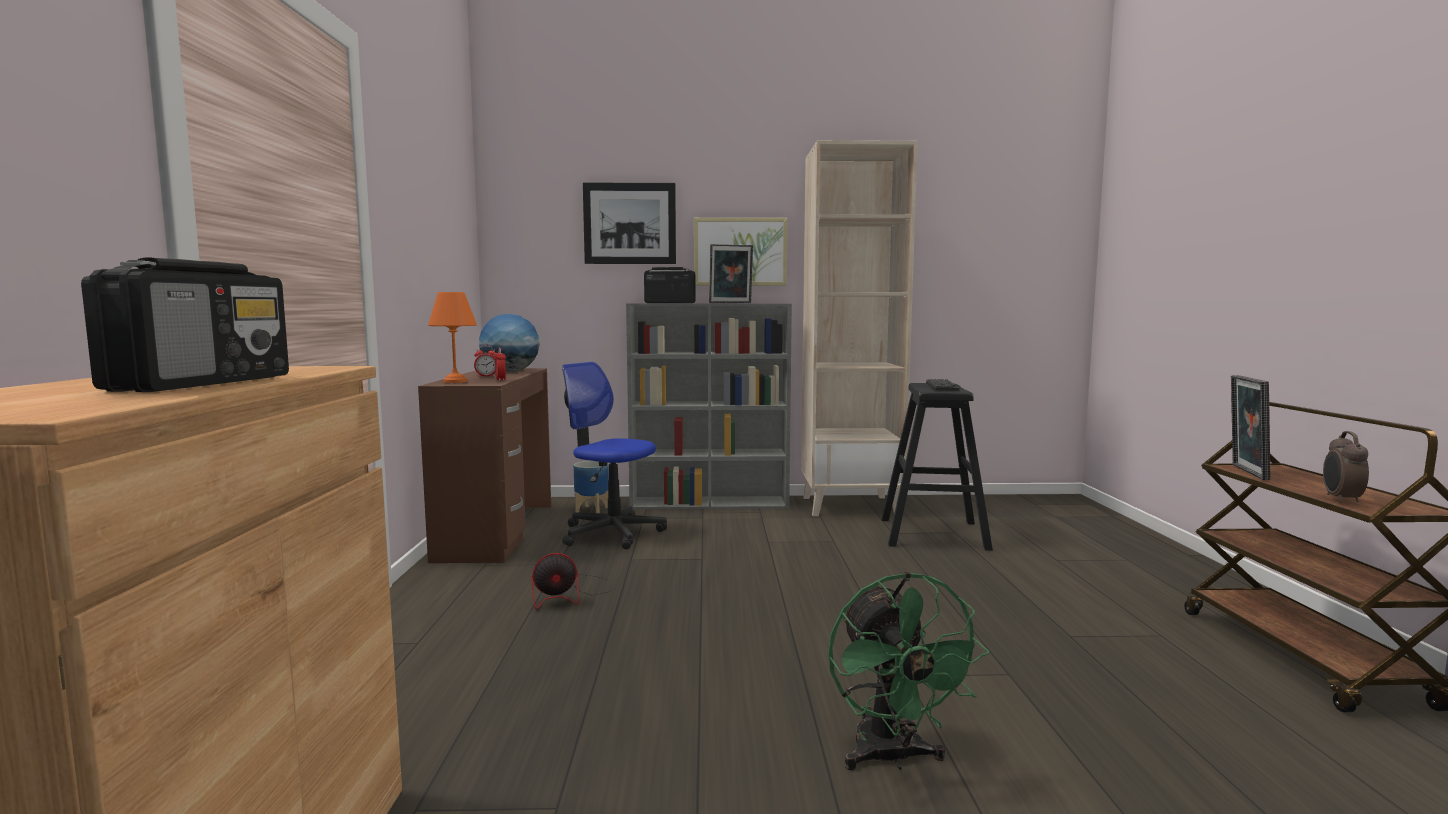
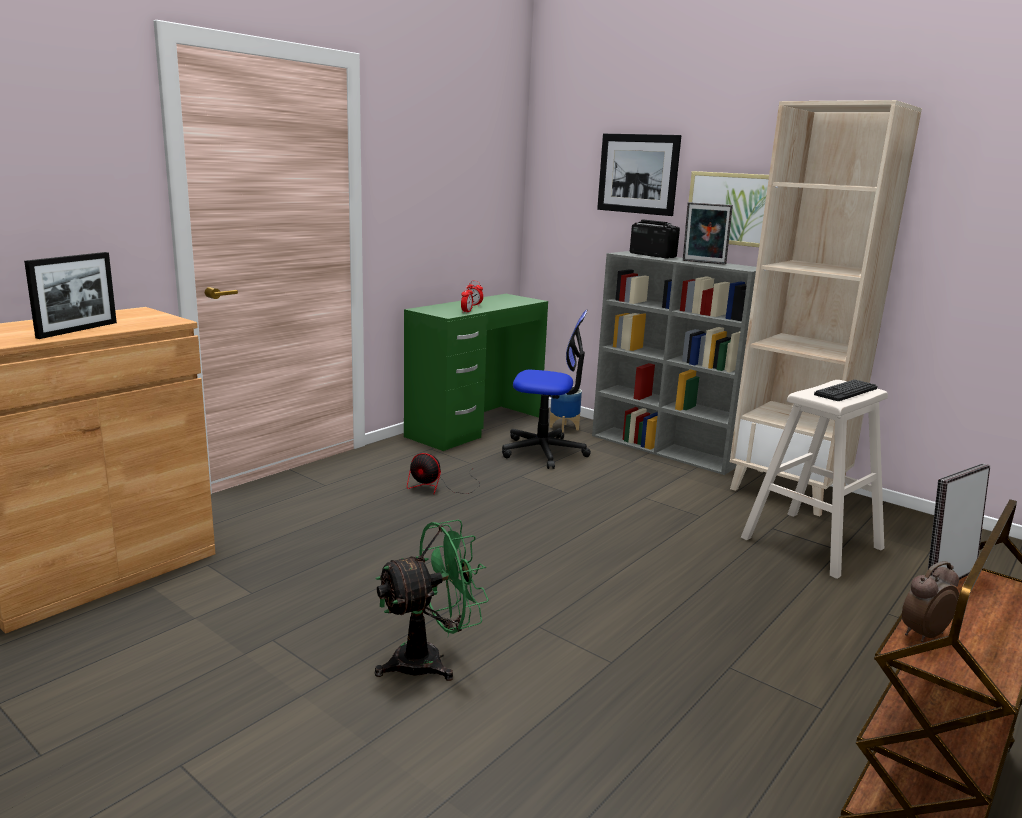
camera: 40 degrees right, 10 degrees up
(203, 383) = (78, 330): radio -> picture frame
(455, 381) = (436, 308): orange table lamp -> none
(496, 531) = (475, 426): brown desk -> green desk
(510, 371) = (506, 302): globe -> none
(612, 533) = (544, 451): office chair -> office chair turned 120 degrees clockwise
(892, 758) = (430, 660): green fan -> green fan turned 150 degrees counterclockwise
(933, 533) = (812, 543): black stool -> beige stool

